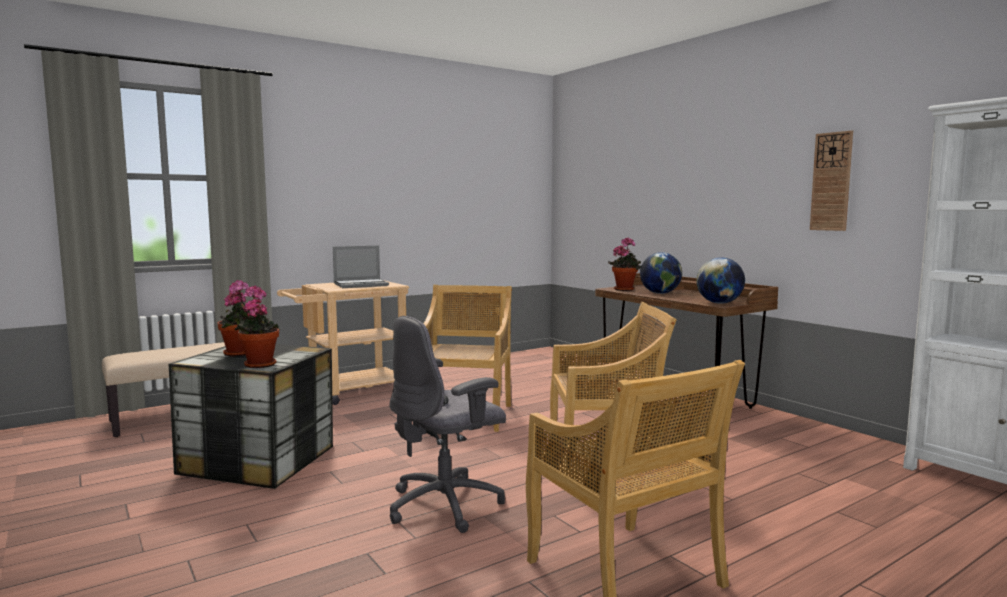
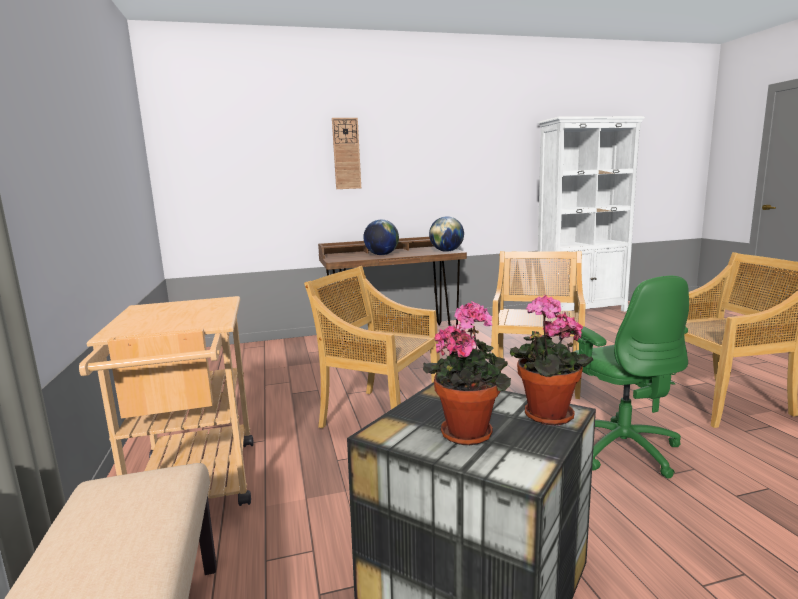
camera: 70 degrees left, 5 degrees up
(361, 285) = (188, 312): laptop -> none
(446, 505) = (621, 448): grey office chair -> green office chair
(625, 289) = (347, 258): potted plant -> none
(831, 181) = (471, 160): wall clock -> wall clock (346, 154)

